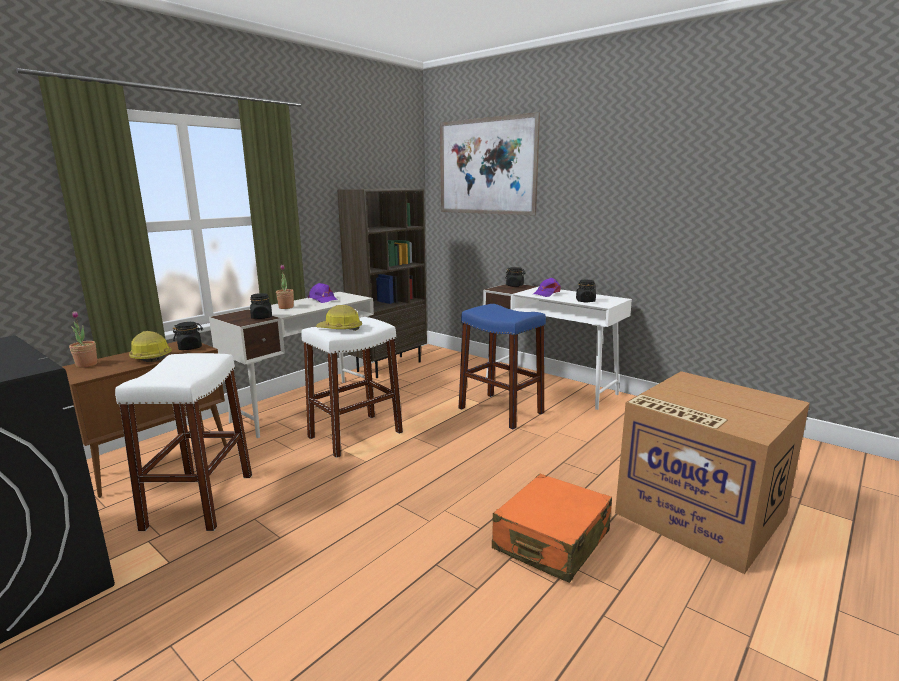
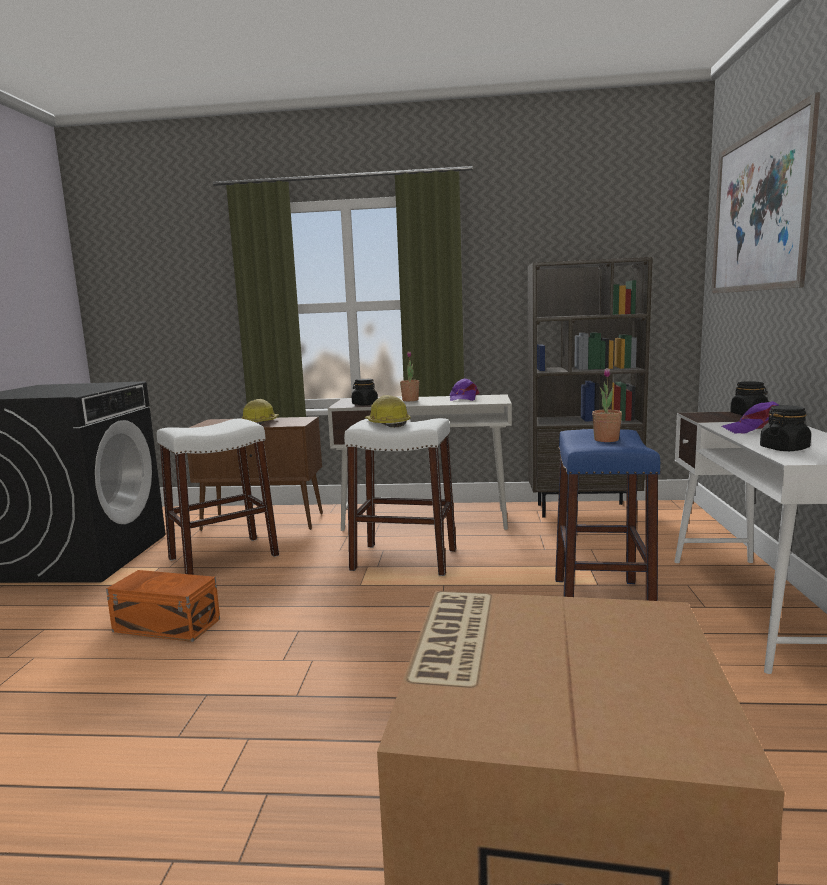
camera: 55 degrees right, 5 degrees down
(86, 364) = (224, 420): potted plant -> potted plant (606, 440)
(190, 347) = (295, 422): black jar -> none
(291, 561) = (166, 624): none -> orange storage box
(551, 541) = (312, 758): orange suitcase -> none

